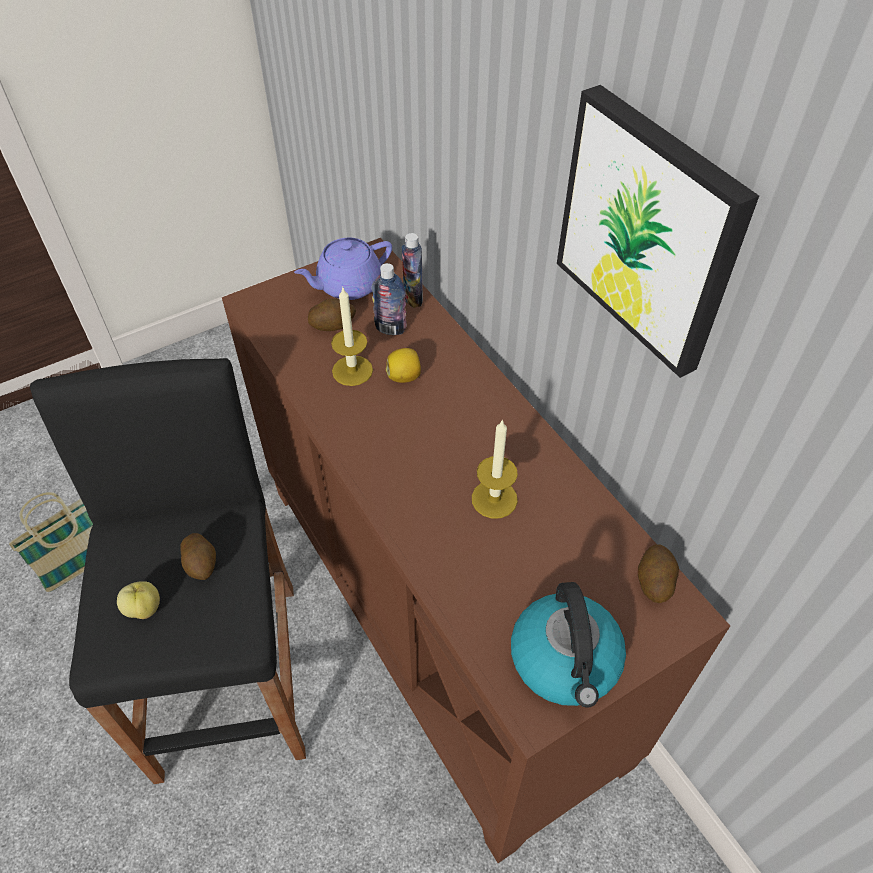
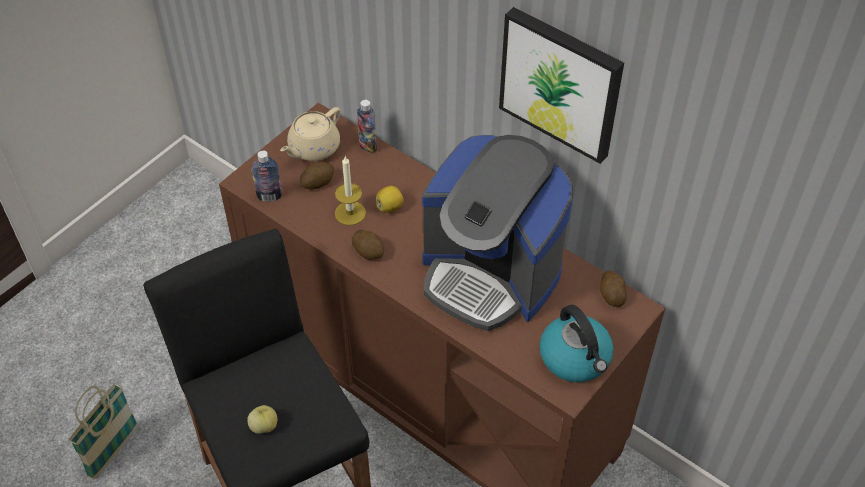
camera: 20 degrees left, 0 degrees up
(201, 564) = (289, 385): potato -> potato (368, 251)
(348, 285) = (313, 148): purple teapot -> beige teapot
(390, 328) = (362, 174): bottle -> bottle (269, 196)
(494, 499) = (490, 274): candle -> coffee machine

